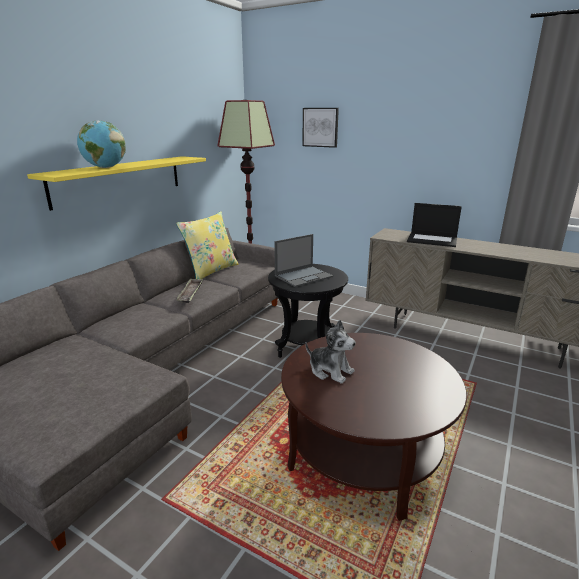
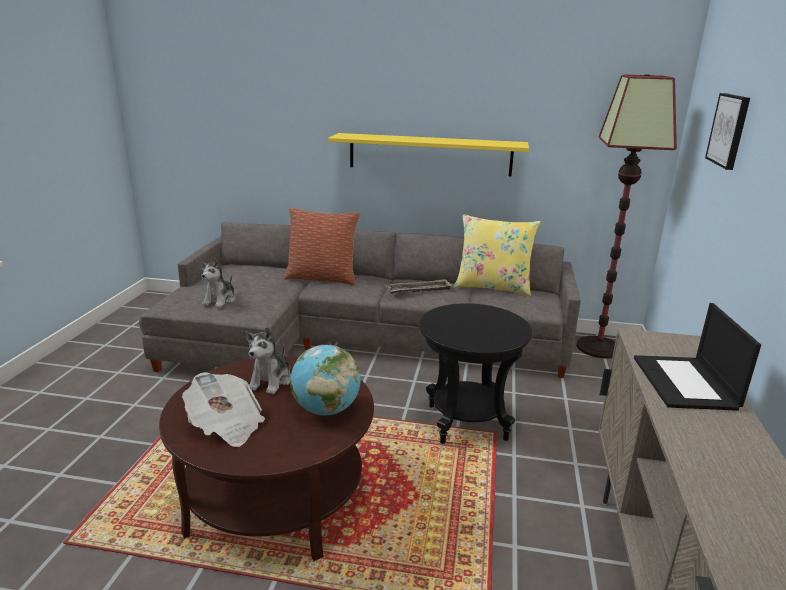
camera: 70 degrees right, 0 degrees up
(91, 397) = (220, 300): none -> plush toy
(105, 167) = (394, 138): globe -> globe (326, 410)
(105, 329) = (322, 278): none -> pillow
(304, 276) = (472, 323): laptop -> none
(398, 399) = (226, 425): none -> newspaper

